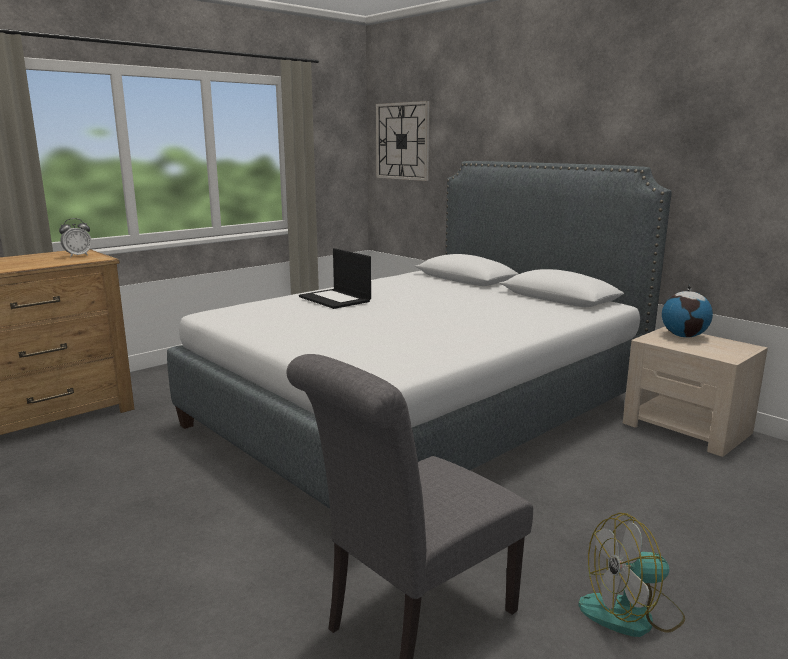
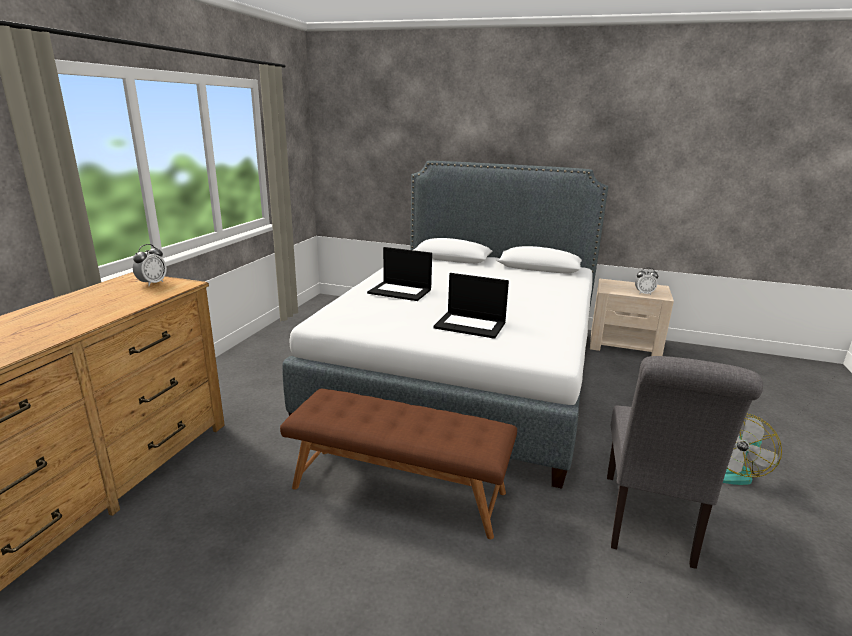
camera: 30 degrees left, 5 degrees up
(198, 500) = (399, 489): none -> brown bench
(345, 336) = (471, 325): none -> laptop
(402, 141) = (354, 140): wall clock -> none
(684, 336) = (620, 284): globe -> none
(702, 350) = (644, 293): none -> alarm clock

